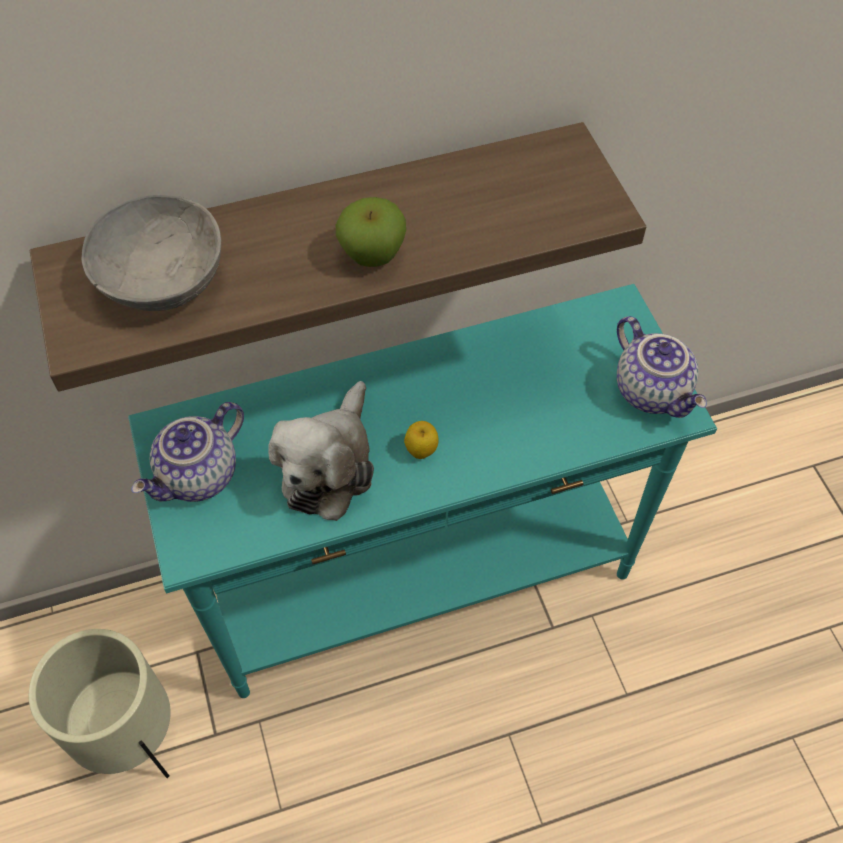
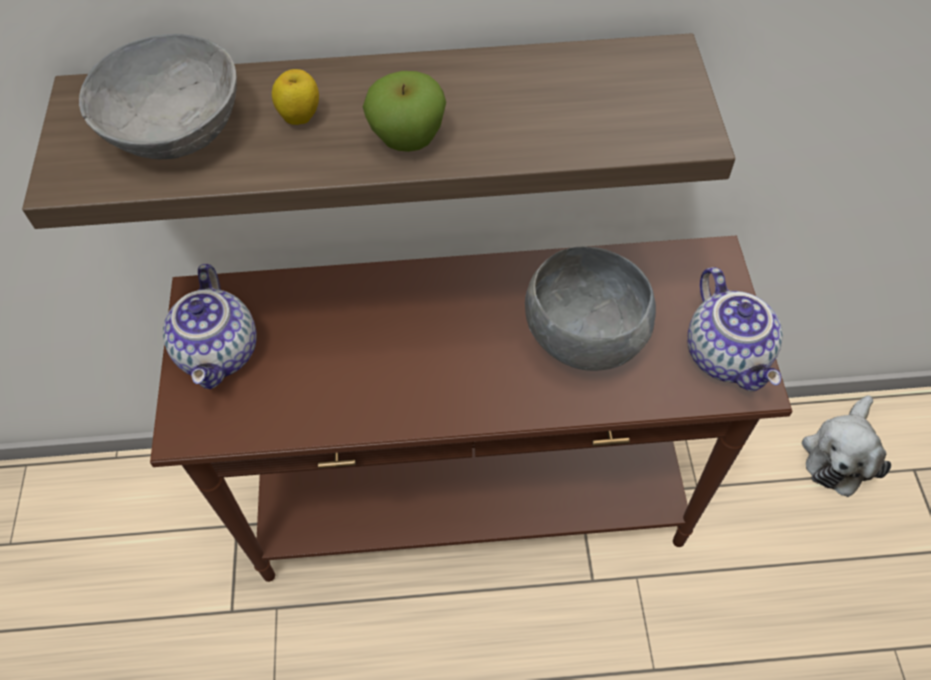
camera: 15 degrees right, 0 degrees up
(132, 739) = (153, 597): beige planter -> none
(199, 477) = (221, 353): teapot -> teapot turned 60 degrees counterclockwise
(329, 465) = (355, 367): plush toy -> plush toy (840, 453)
(421, 451) = (456, 371): apple -> apple (300, 118)
(423, 578) = (473, 501): turquoise console table -> brown console table
(527, 403) = (584, 342): none -> grey bowl

